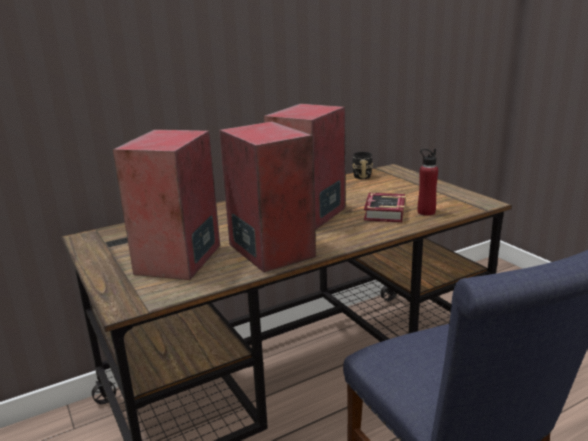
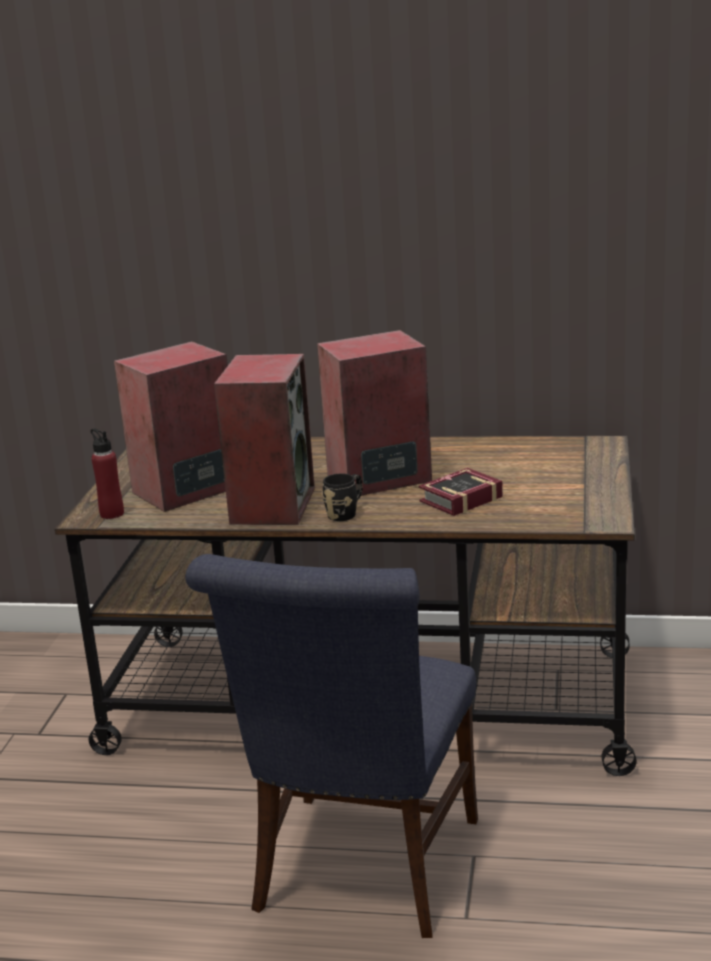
camera: 40 degrees right, 0 degrees up
(361, 175) = (543, 443): black mug -> black mug (346, 513)
(426, 212) = (507, 512): red bottle -> red bottle (112, 514)

